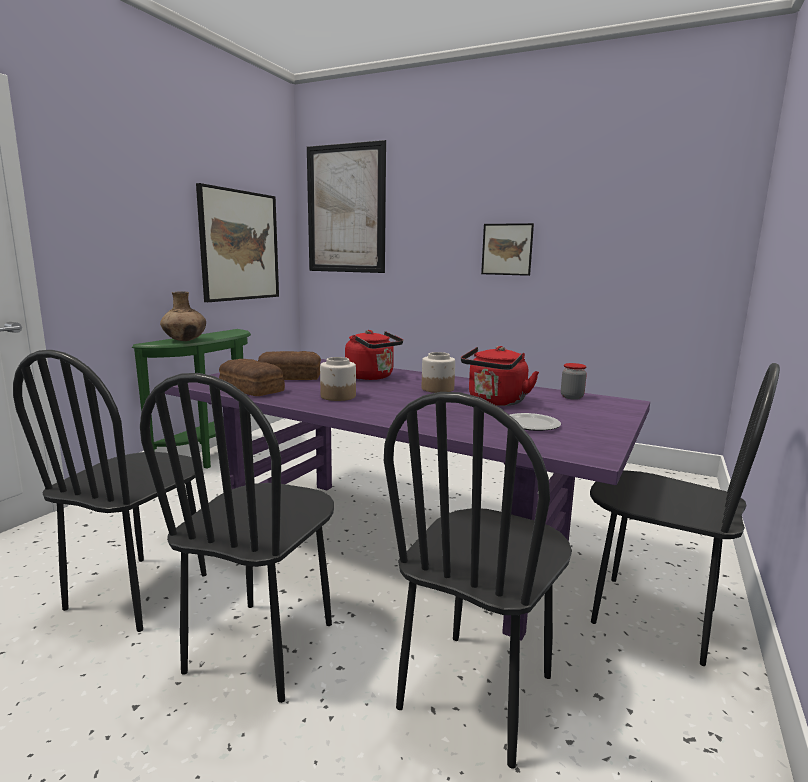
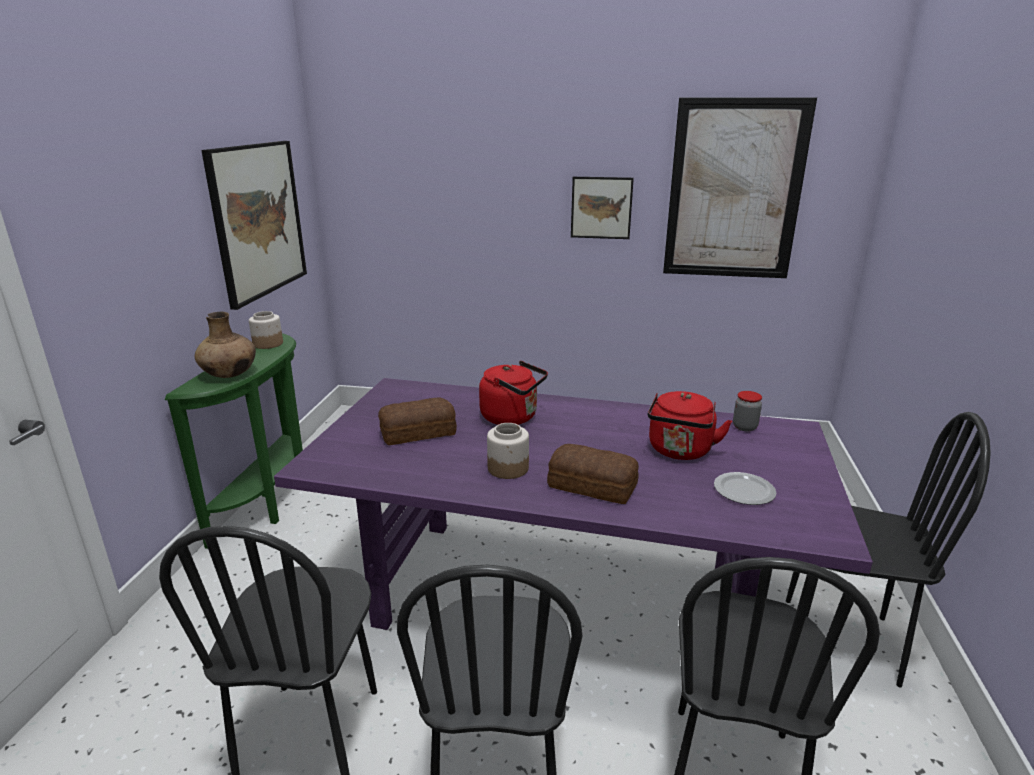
camera: 15 degrees left, 10 degrees up
(251, 389) = (395, 470): bread -> bread (593, 486)
(345, 209) = (384, 152): picture -> picture (734, 191)
(437, 389) = (601, 433): jar -> jar (267, 344)

